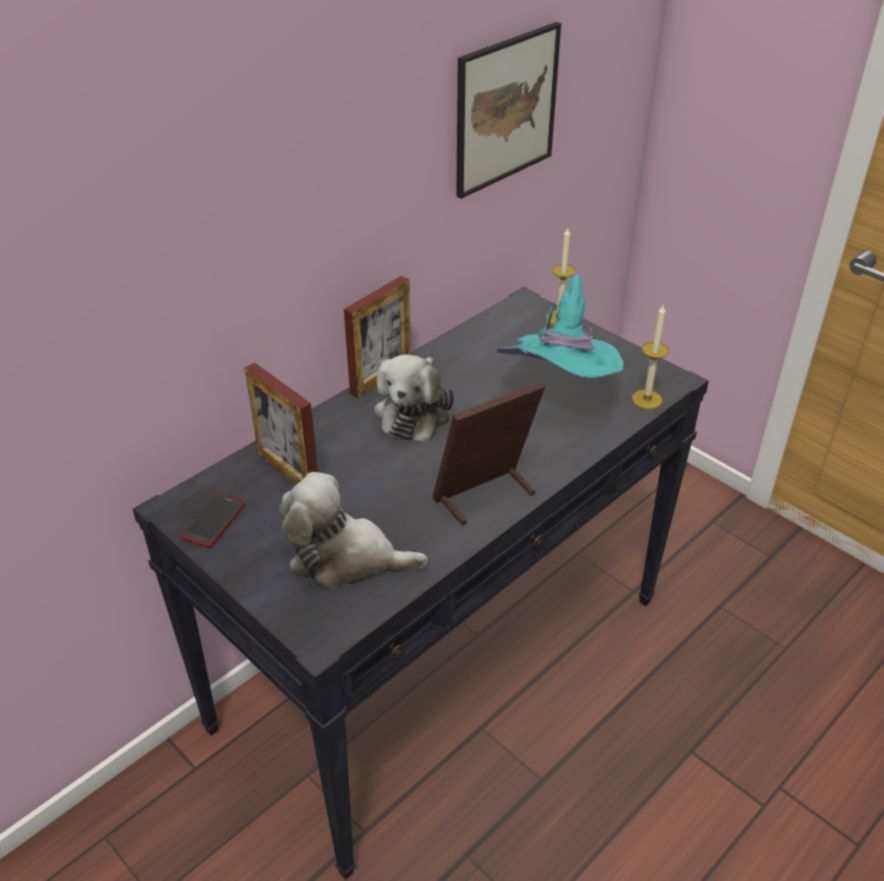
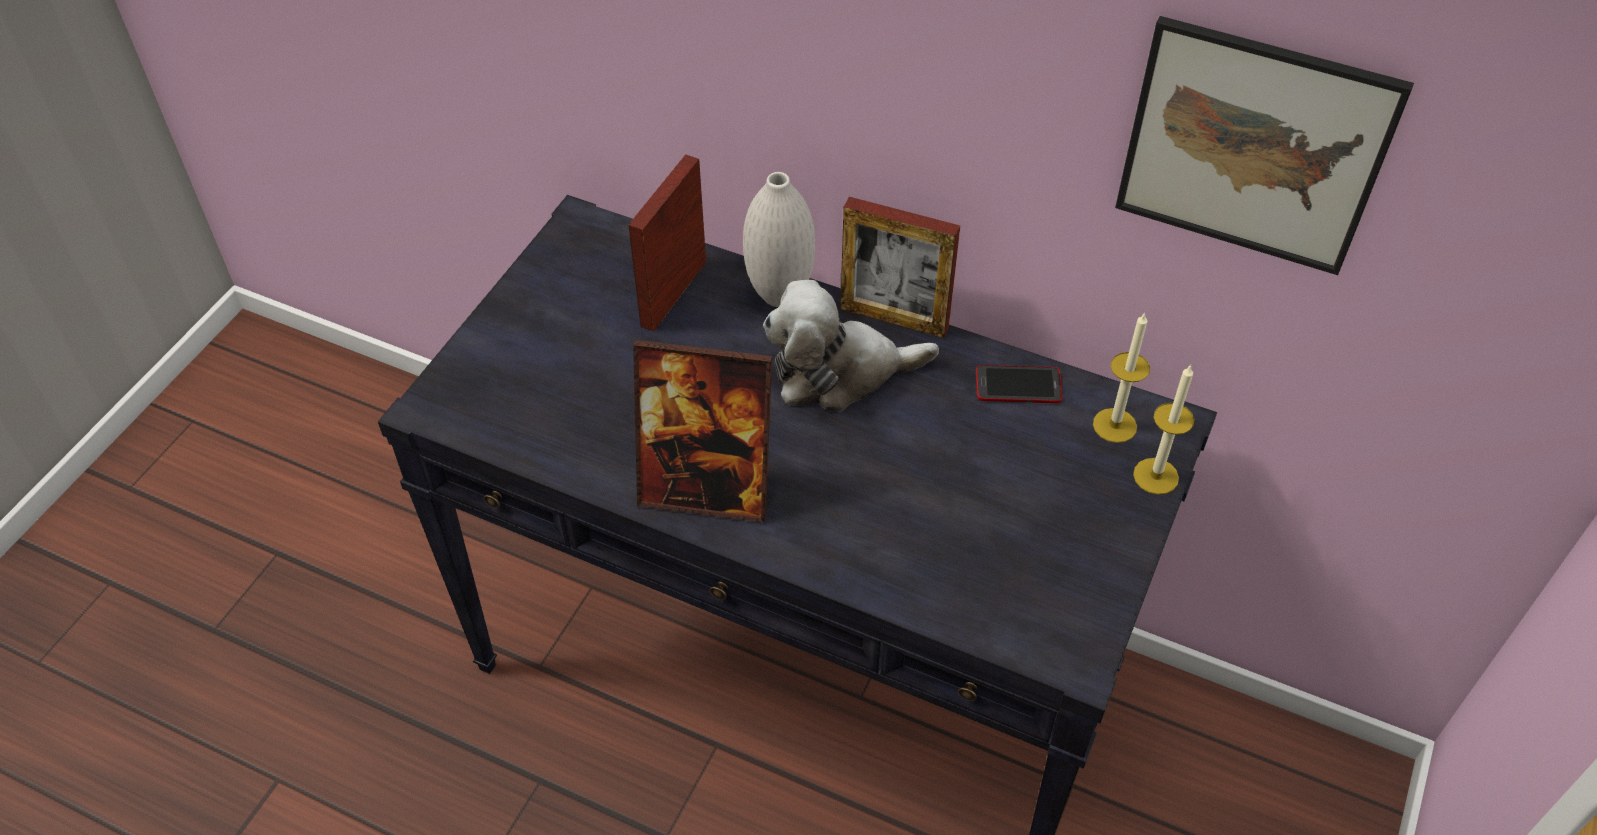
camera: 70 degrees right, 10 degrees up
(213, 521) = (571, 262): phone -> phone (1018, 386)
(326, 421) = (779, 295): none -> white vase
(345, 558) = (551, 390): plush toy -> none
(485, 496) = (706, 489): picture frame -> picture frame turned 150 degrees clockwise
(561, 390) = (971, 520): turquoise hat -> none
(646, 399) = (1005, 632): candle -> candle (1114, 425)

